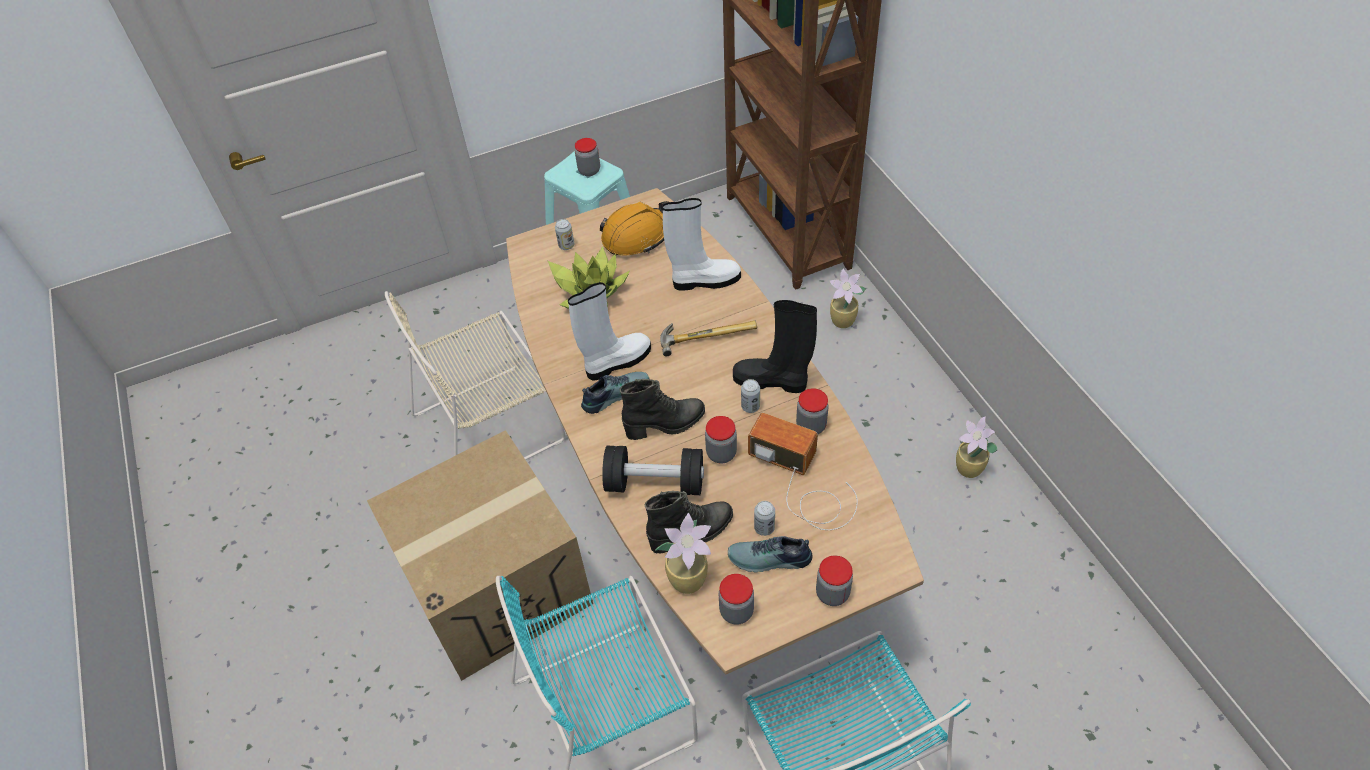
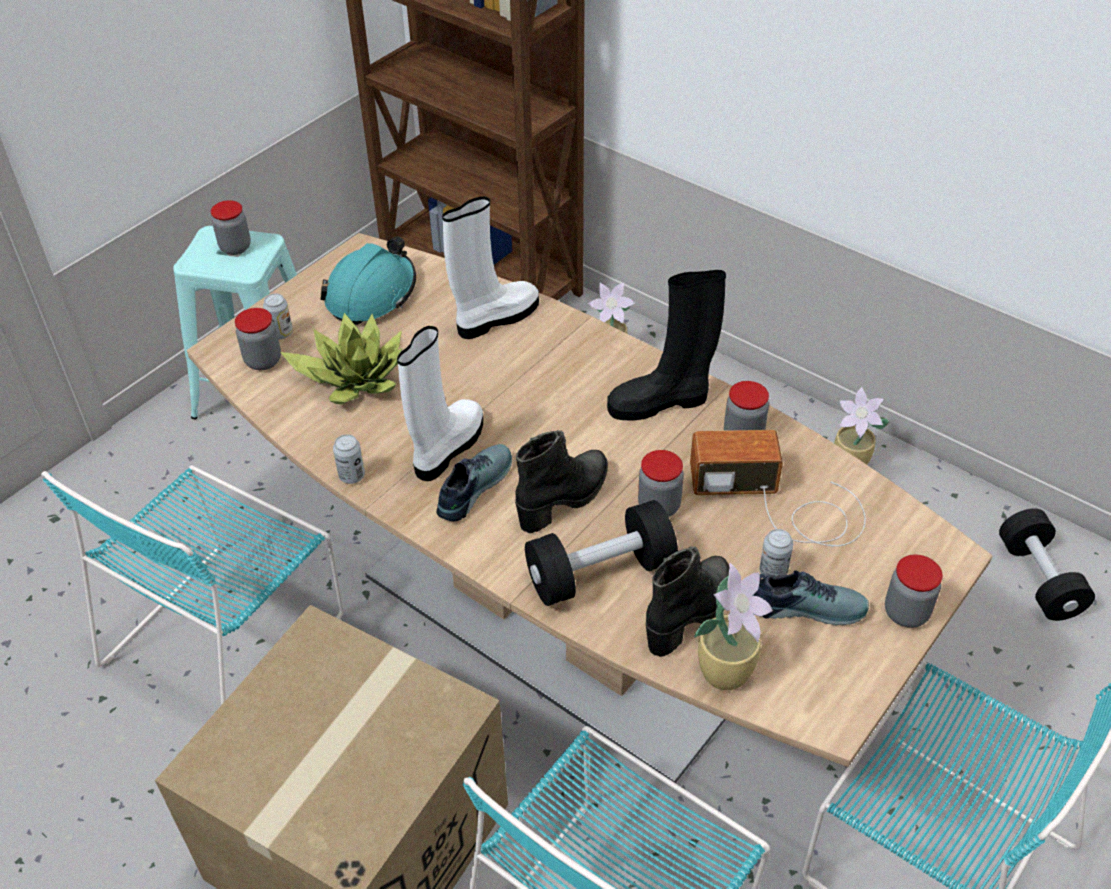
camera: 30 degrees left, 5 degrees down
(493, 425) = (229, 634): beige chair -> turquoise chair
(637, 236) = (371, 294): orange hard hat -> turquoise hard hat
(707, 334) = (542, 377): hammer -> none
(736, 611) = (811, 683): jar -> jar (263, 361)
(750, 406) = (655, 440): can -> can (352, 476)
(769, 560) = (806, 605): shoe -> shoe turned 150 degrees counterclockwise
(1056, 613) = (1038, 579): none -> black dumbbell

